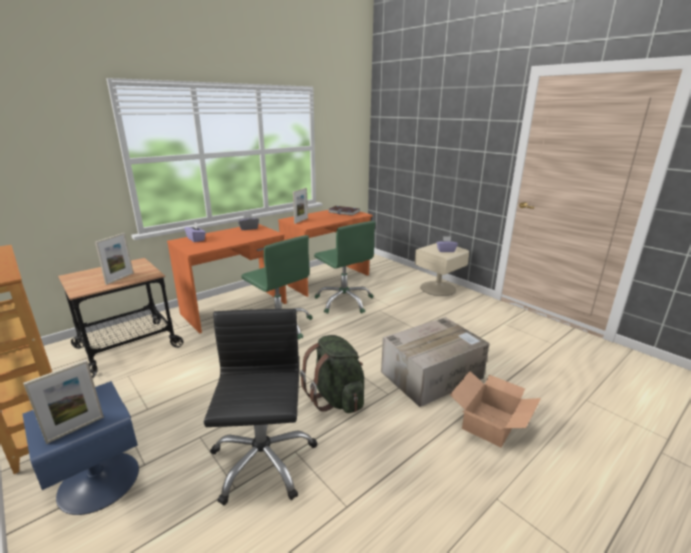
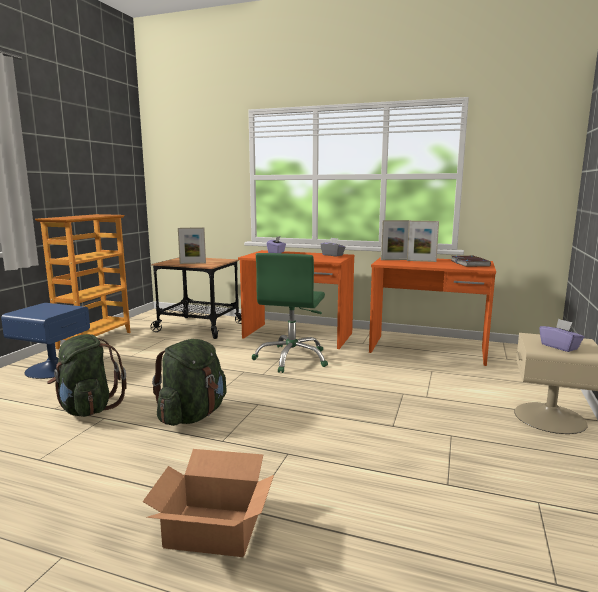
camera: 60 degrees right, 10 degrees down
(75, 429) = (30, 313): picture frame -> picture frame (421, 261)
(262, 461) = (87, 409): black office chair -> green backpack
(344, 301) = (390, 371): green office chair -> none
(432, 374) = (290, 461): cardboard box -> none

